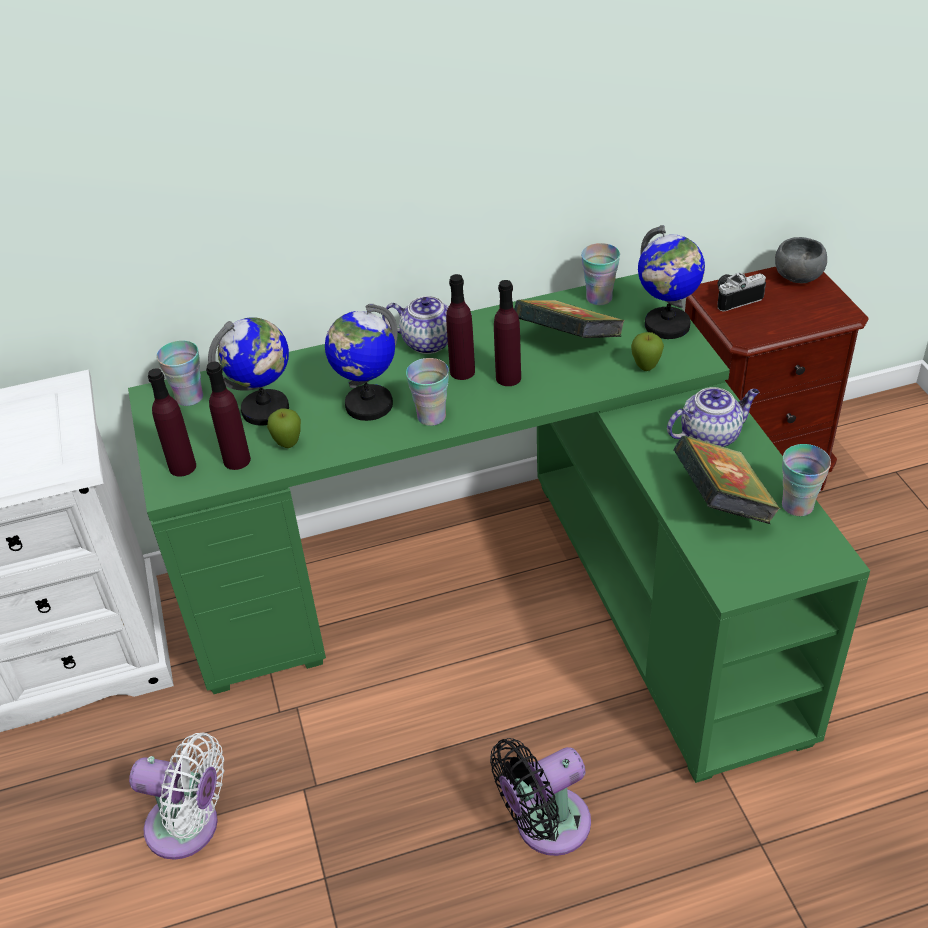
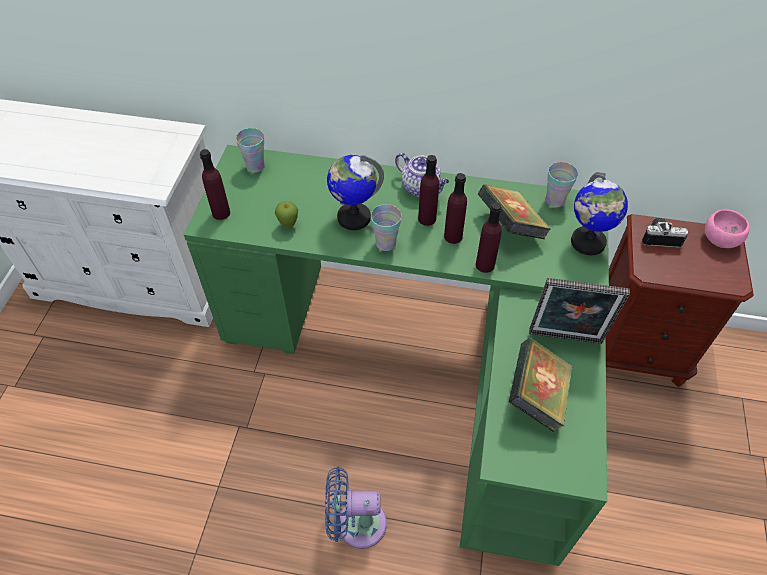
camera: 25 degrees right, 10 degrees up
(189, 827) = (168, 417): white fan -> none
(237, 460) = (253, 222): purple bottle -> purple bottle (485, 265)
(266, 410) = (292, 194): globe -> none
(545, 825) = (356, 523): black fan -> blue fan
(646, 368) = (550, 269): apple -> none
(710, 436) = (565, 340): teapot -> picture frame
(796, 276) = (719, 238): grey bowl -> pink bowl
(797, 505) = (589, 424): cup -> none

